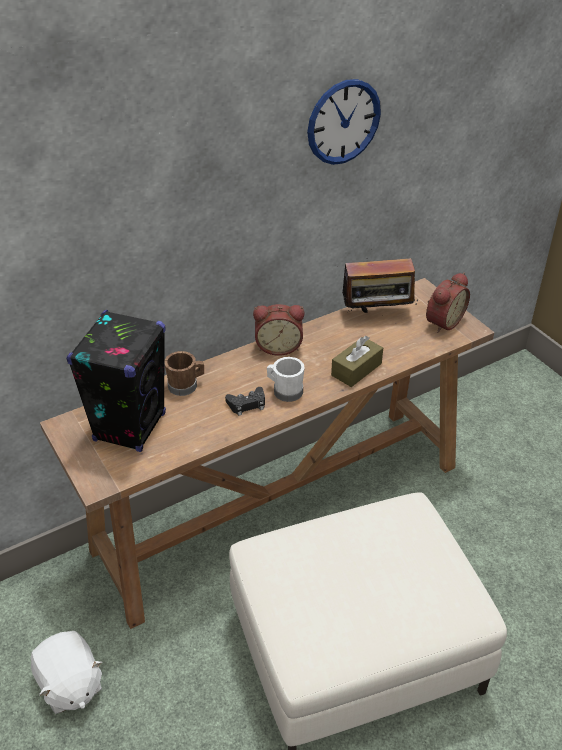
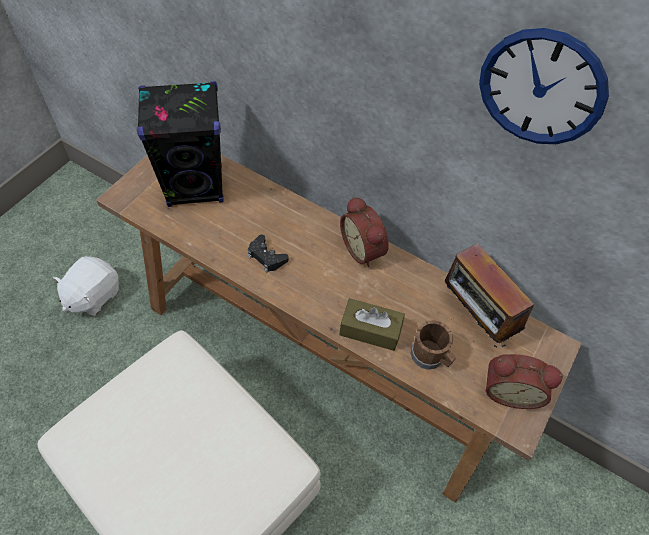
camera: 60 degrees right, 15 degrees up
(186, 385) = (267, 202): brown mug -> brown mug (430, 357)
(285, 391) = (301, 279): white mug -> none

